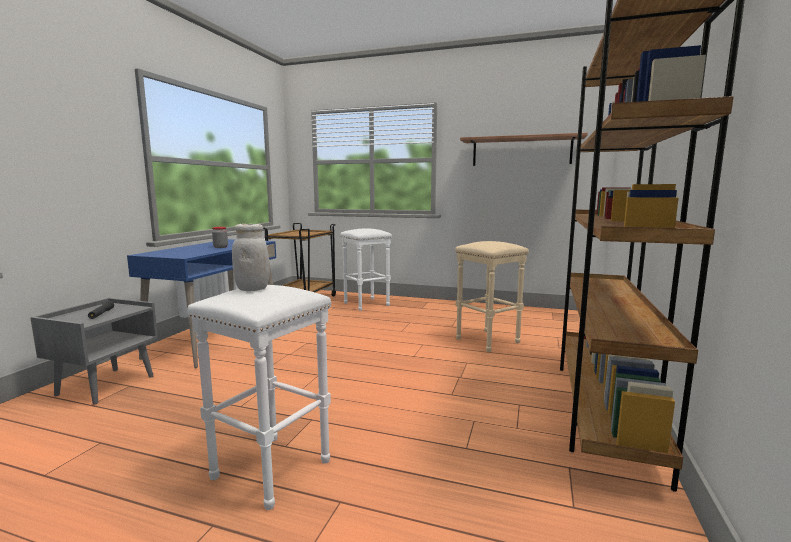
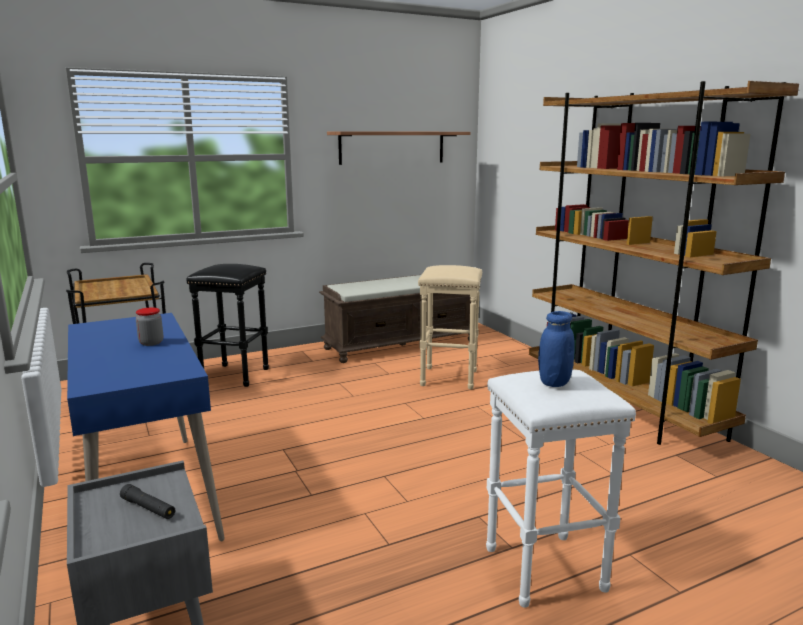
camera: 45 degrees left, 5 degrees up
(252, 289) = (554, 382): white jar -> blue jar
(367, 304) = (236, 375): white stool -> black stool
(500, 313) = (401, 344): none -> brown bench

